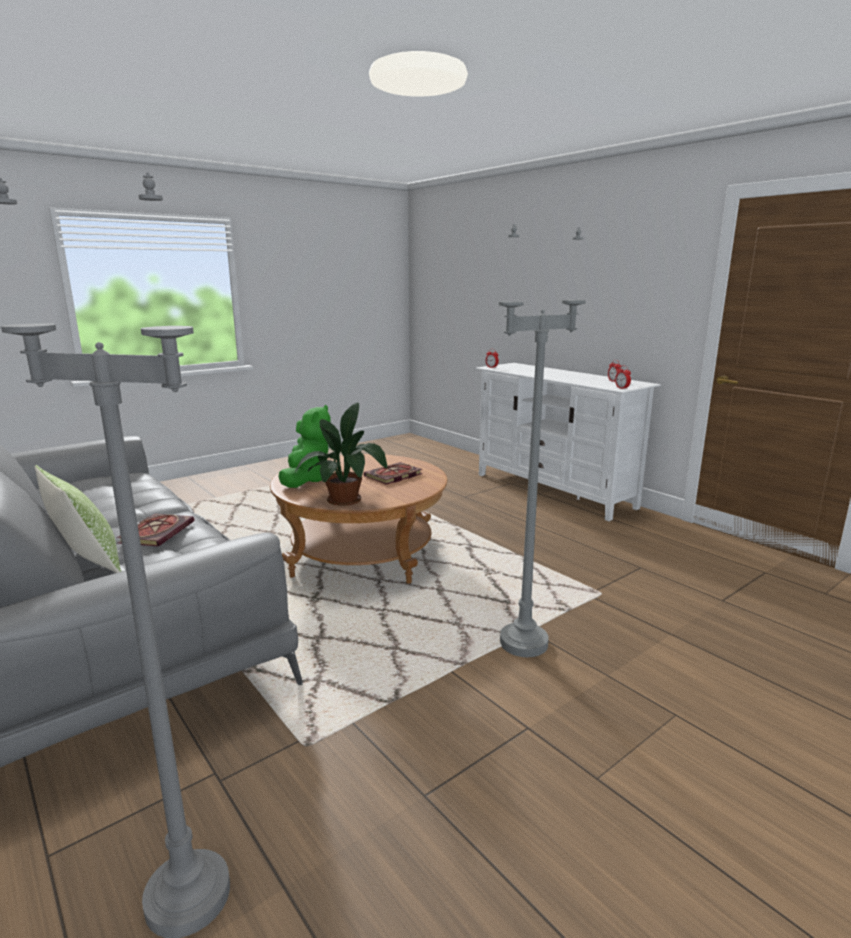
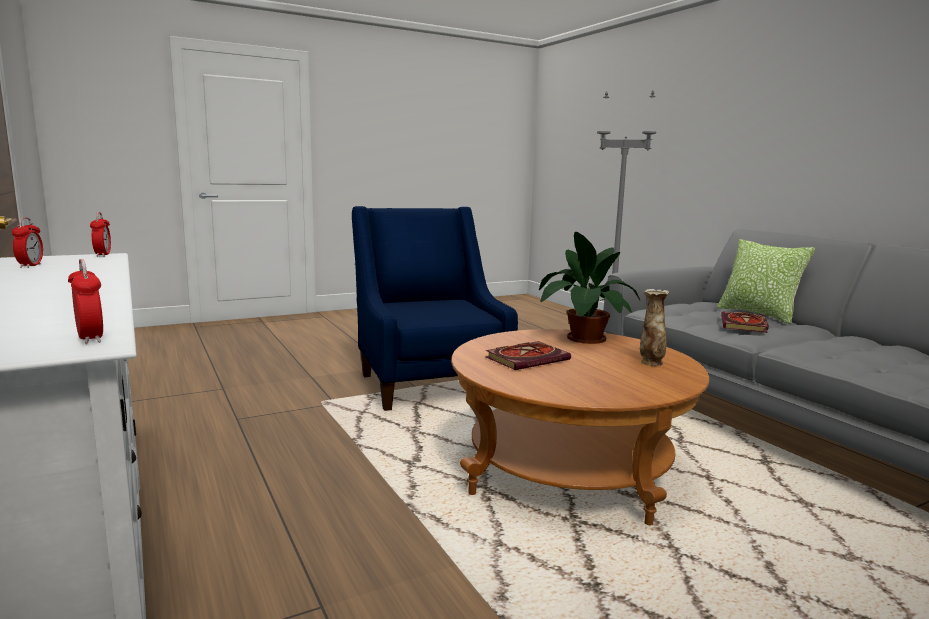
camera: 170 degrees left, 5 degrees down
(307, 480) = (651, 363): green plush toy -> vase
(523, 643) = (429, 382): grey floor lamp -> blue armchair

